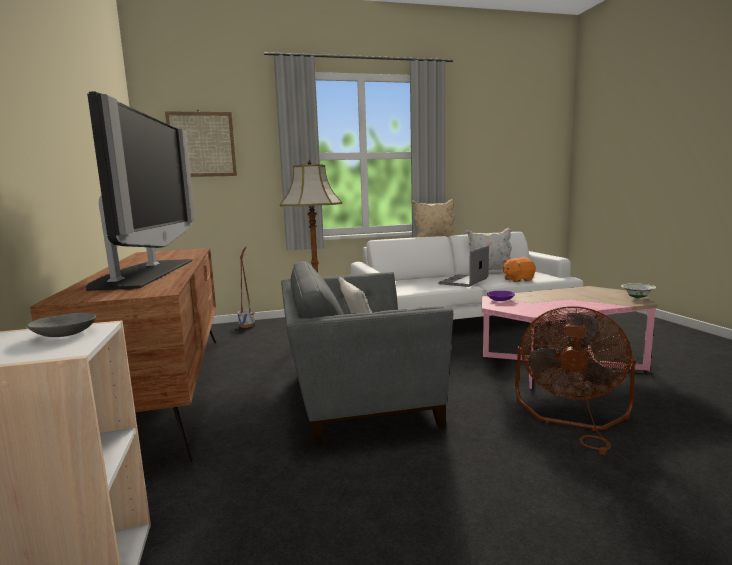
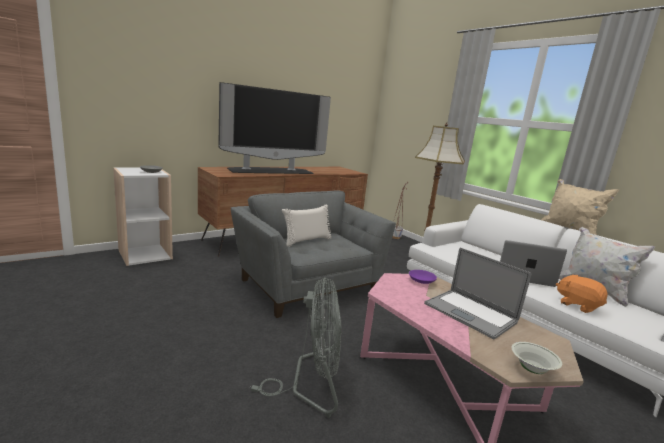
camera: 65 degrees right, 5 degrees up
(202, 143) = (410, 103): picture -> none
(560, 297) = (470, 313): none -> laptop
(574, 420) = (310, 380): brown fan -> grey fan

